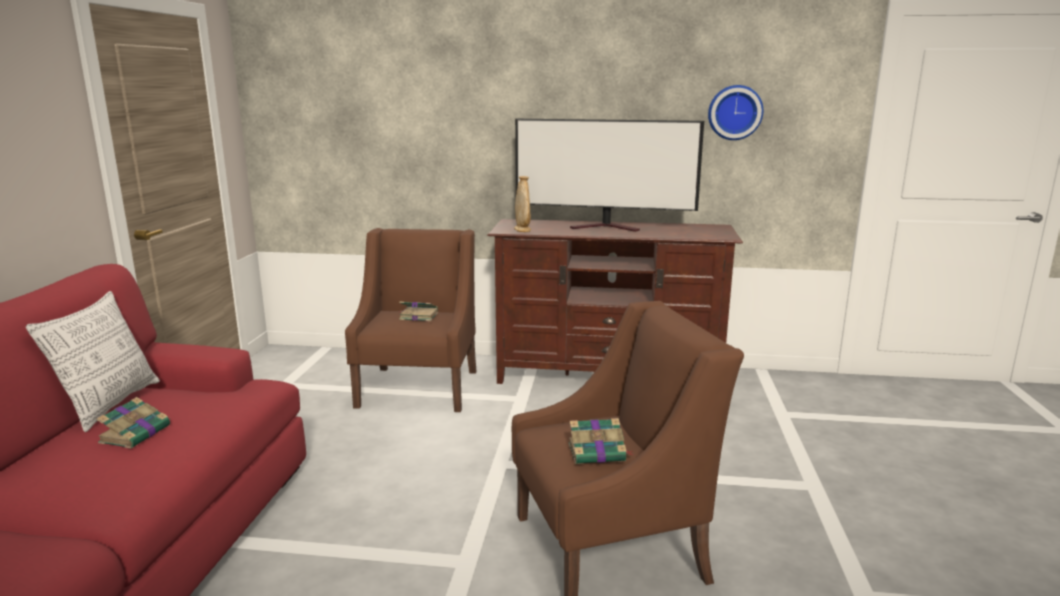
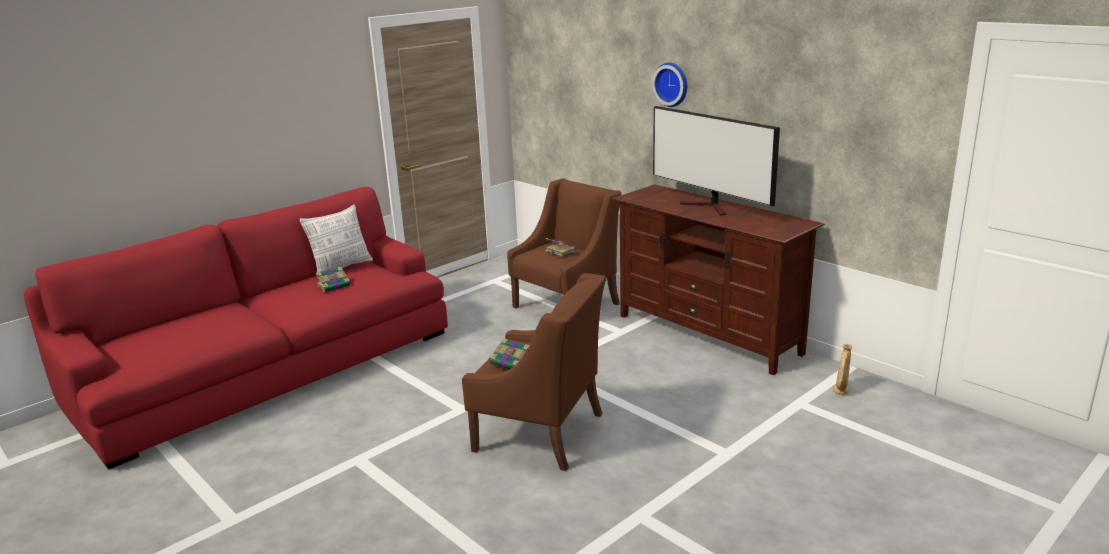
camera: 40 degrees right, 5 degrees up
(522, 230) = (642, 198): beige vase -> beige vase (840, 390)
(734, 112) = (831, 119): wall clock -> wall clock (672, 84)

